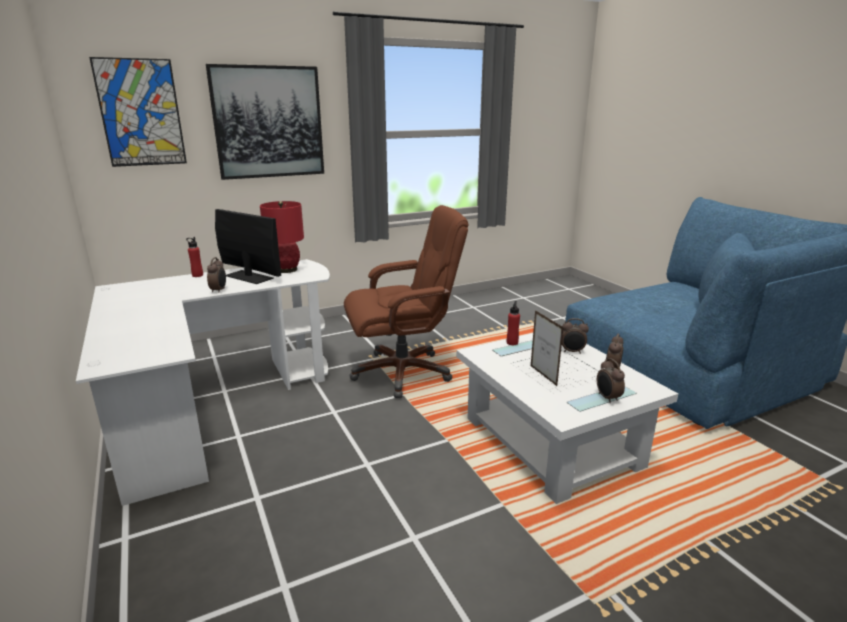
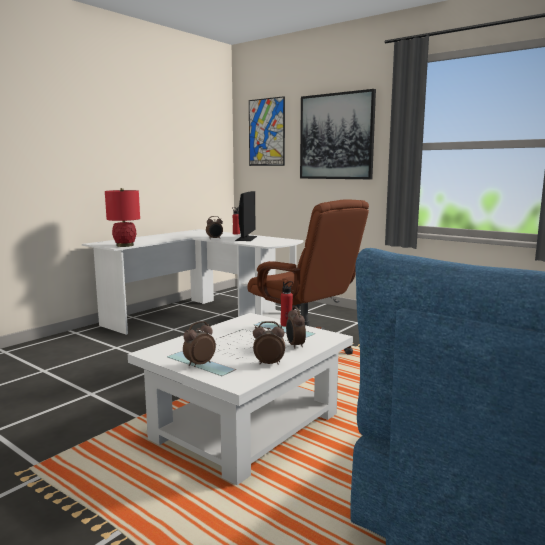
camera: 65 degrees right, 10 degrees down
(286, 270) = (271, 240): red table lamp -> red table lamp (125, 245)
(543, 376) = (227, 340): picture frame -> none

